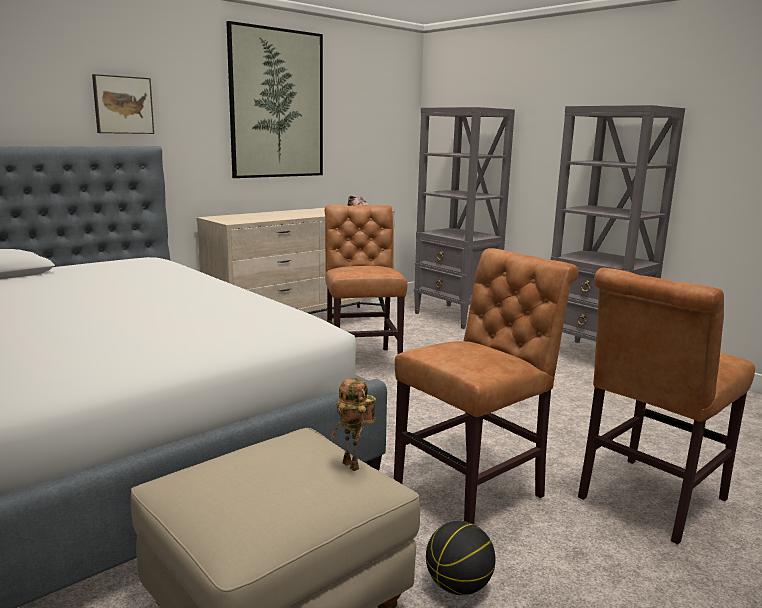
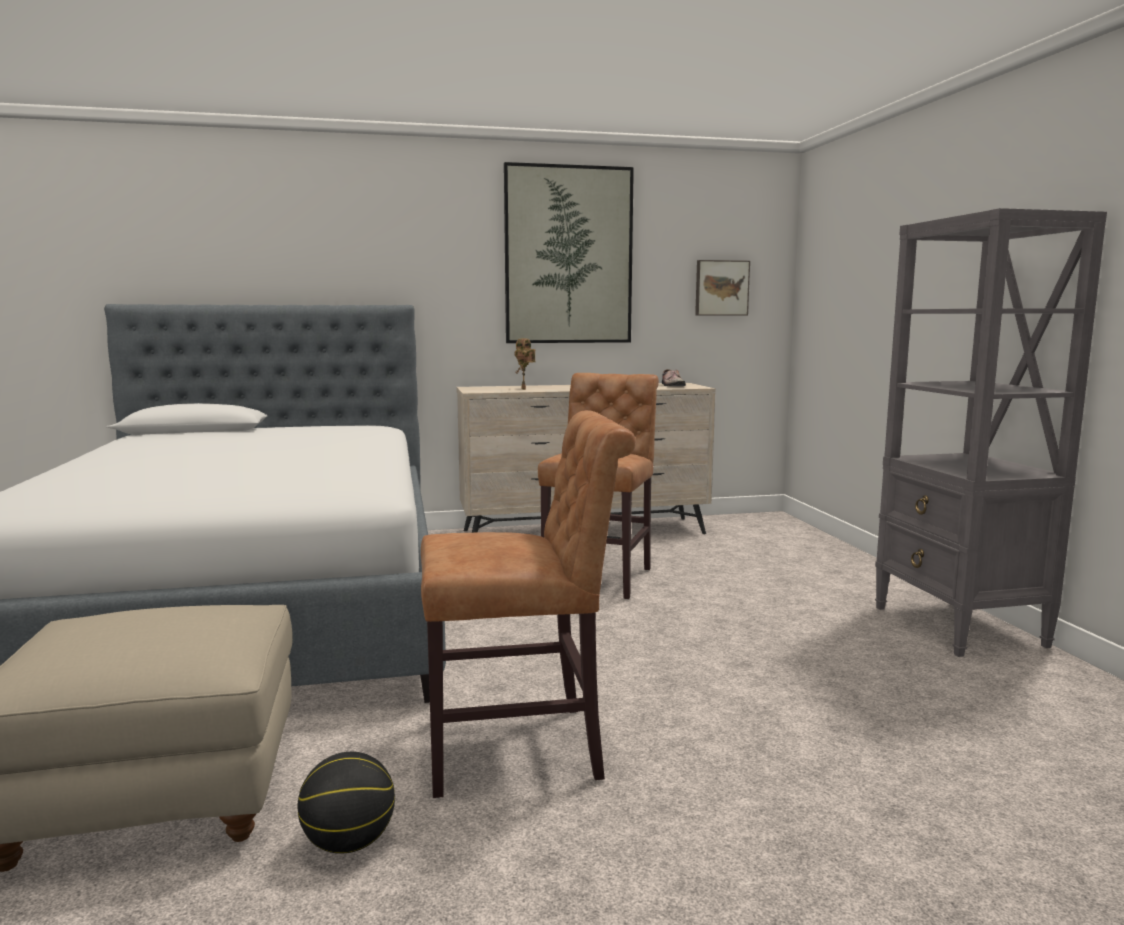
camera: 30 degrees right, 5 degrees down
(123, 105) = (378, 261): picture -> picture (721, 288)
(353, 465) = (220, 641): toy robot -> toy robot (525, 389)
(456, 316) = (804, 544): grey bookcase -> none
(647, 501) = (753, 832): brown chair -> none

